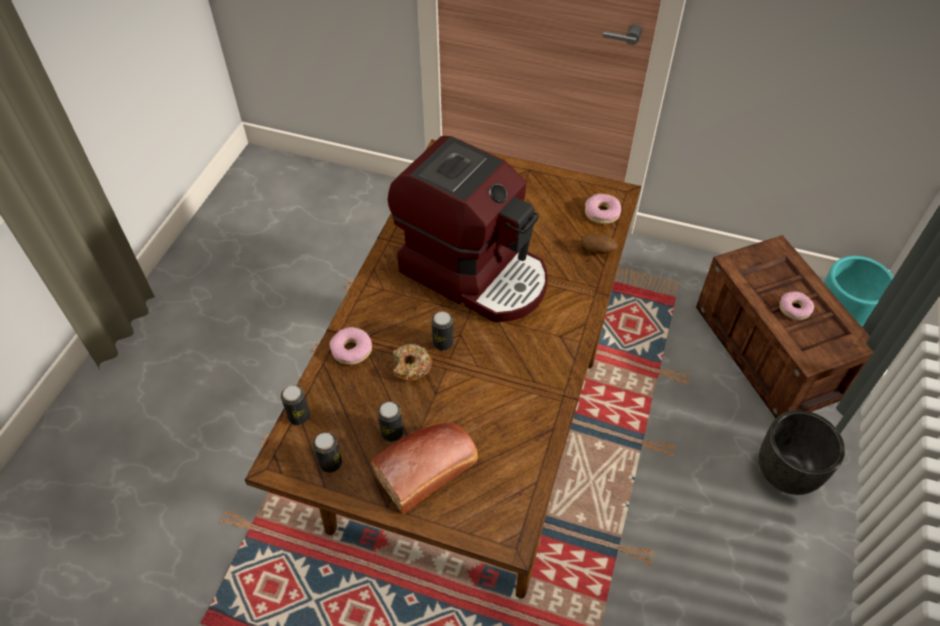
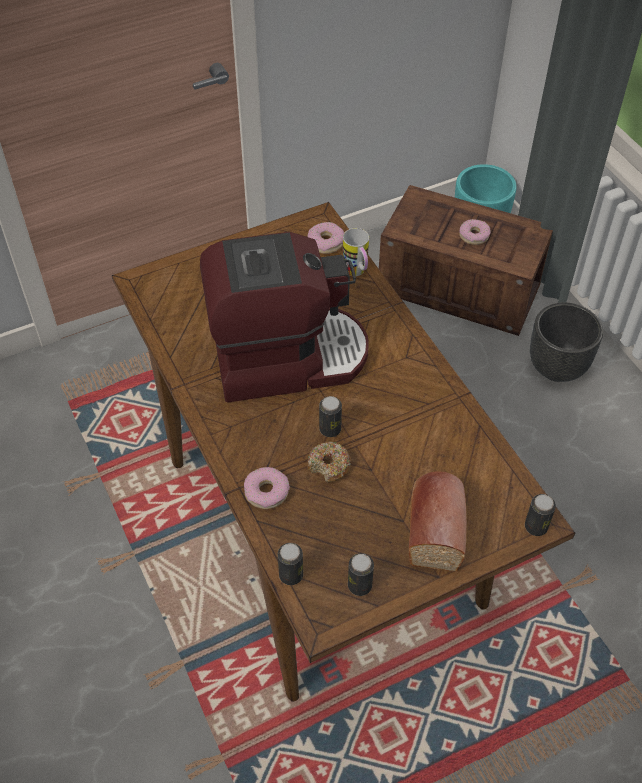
camera: 45 degrees left, 0 degrees up
(392, 432) = (376, 524): can -> can (536, 526)
(597, 251) = (357, 274): potato -> mug

